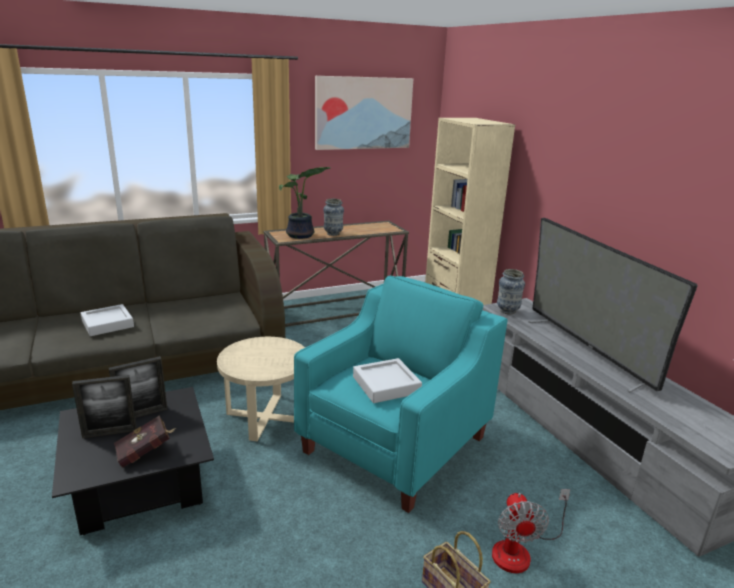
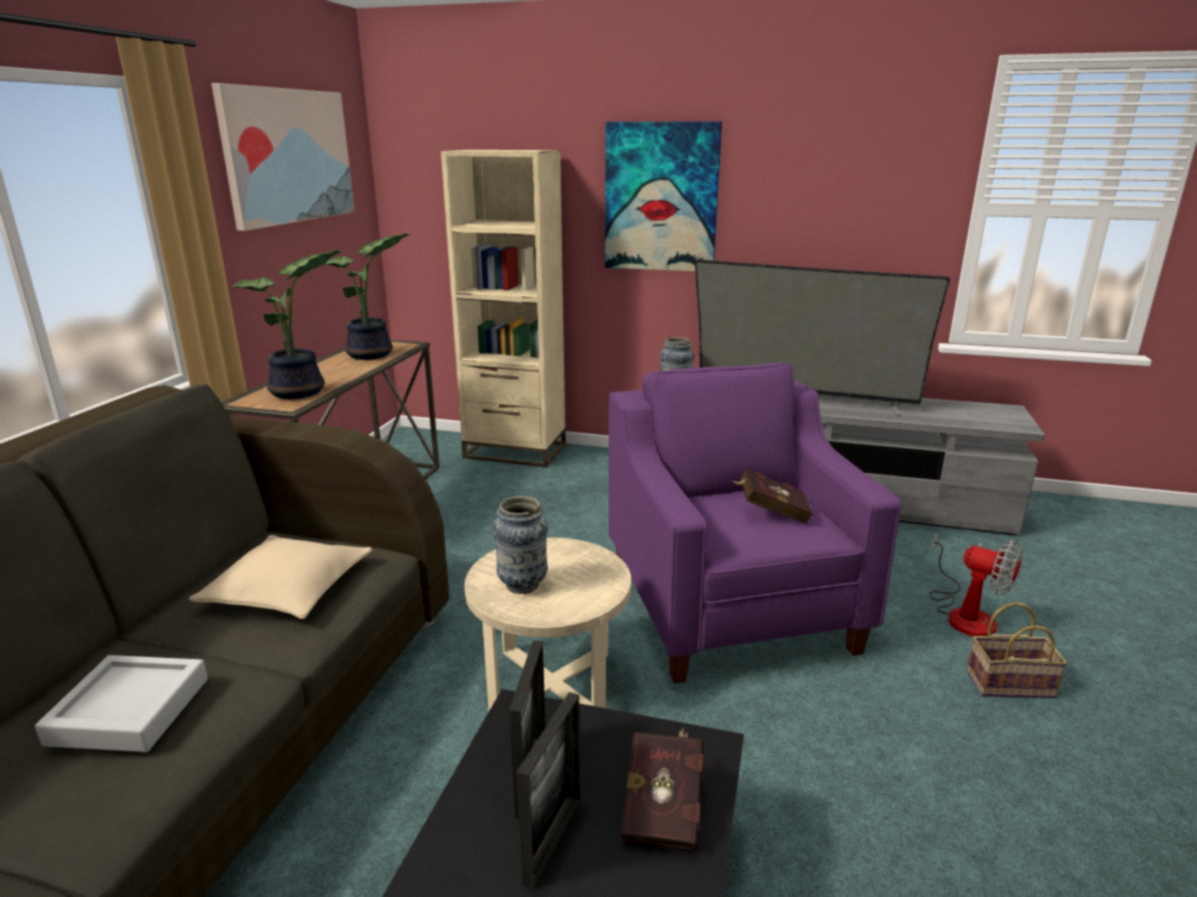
camera: 50 degrees left, 0 degrees up
(205, 315) = (288, 590): none -> beige pillow
(333, 234) = (340, 375): vase -> vase (523, 585)
(369, 229) = (372, 355): none -> potted plant
(386, 385) = (770, 512): grey tray -> red book
(396, 445) = (730, 605): turquoise armchair -> purple armchair
(563, 168) = (661, 197): none -> picture

